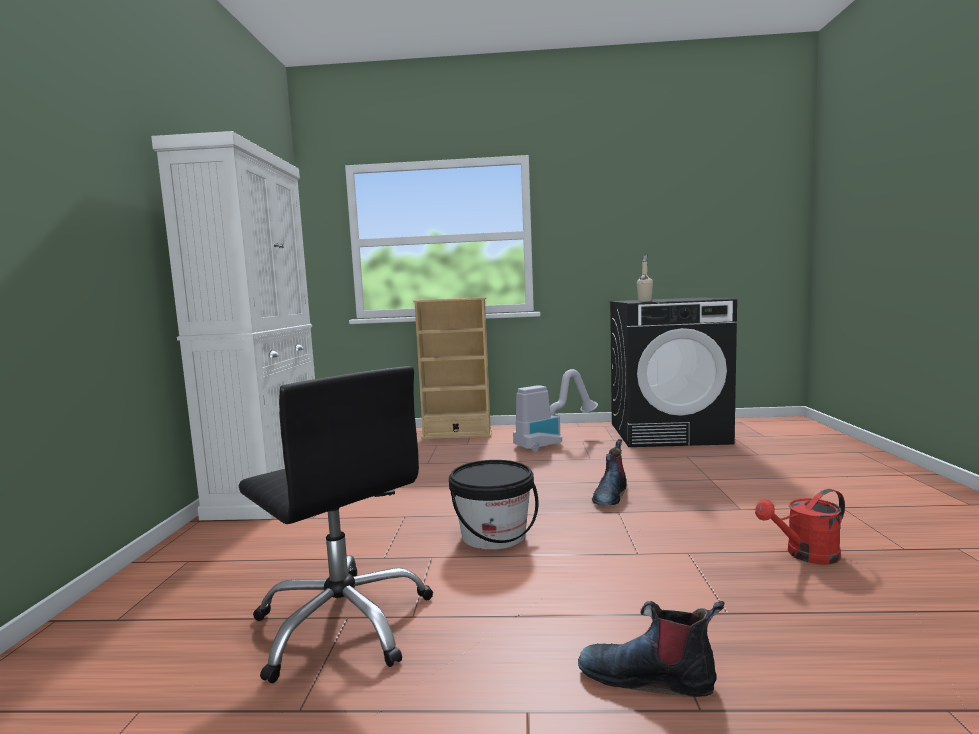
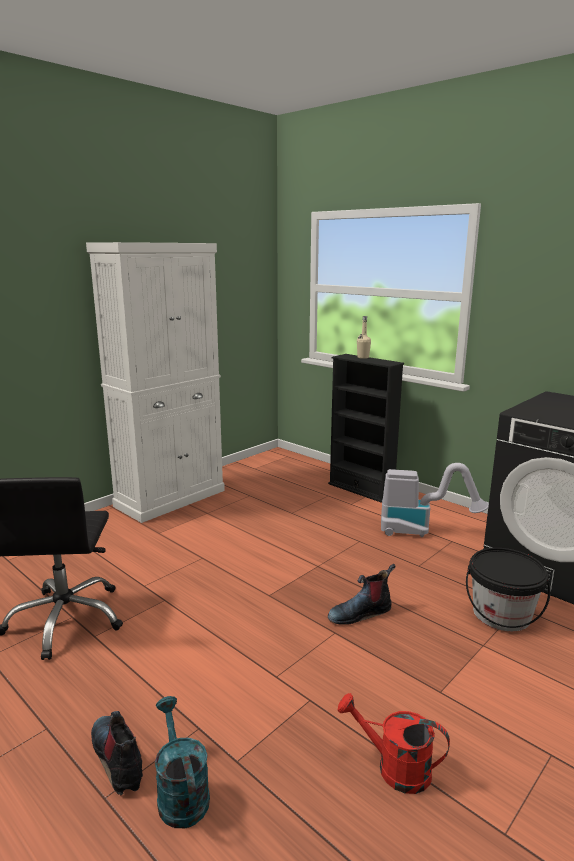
camera: 40 degrees right, 10 degrees up
(457, 435) = (361, 489): beige bookcase -> black bookcase
(493, 535) = (221, 603): black bucket -> black bucket (501, 614)
(644, 301) = (531, 413): beige bottle -> beige bottle (363, 357)
(740, 658) = (180, 792): none -> turquoise watering can

